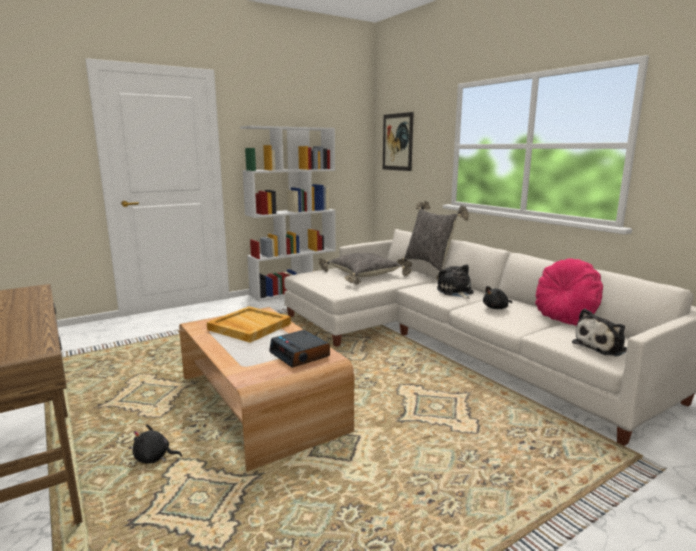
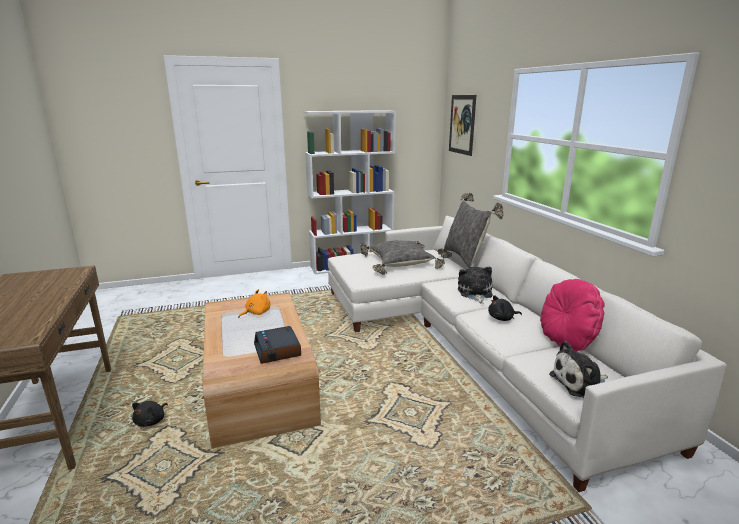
camera: 15 degrees right, 5 degrees up
(154, 458) = (151, 421): black plush toy -> black plush toy turned 90 degrees counterclockwise
(248, 327) = (256, 313): beige tray -> orange plush toy

